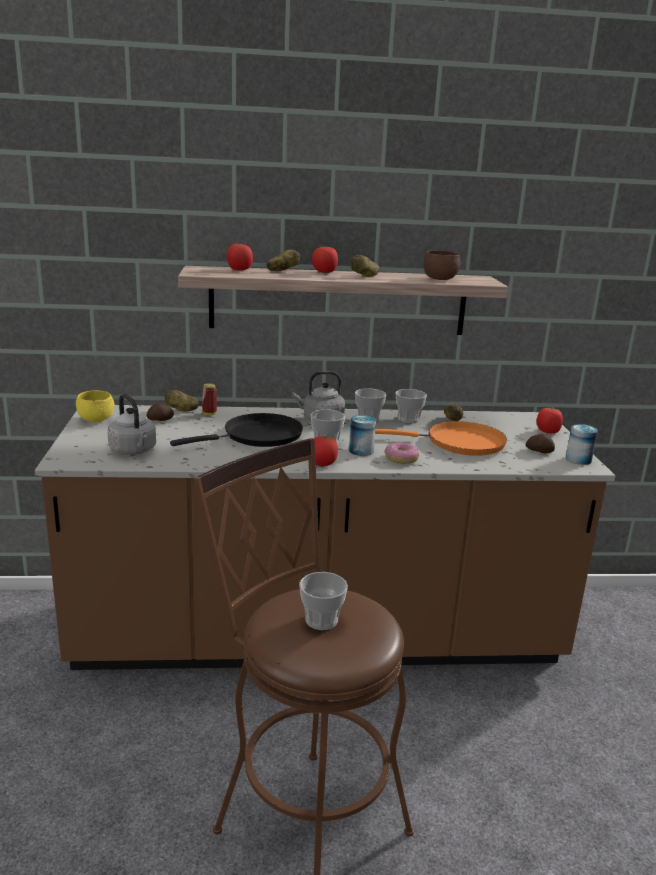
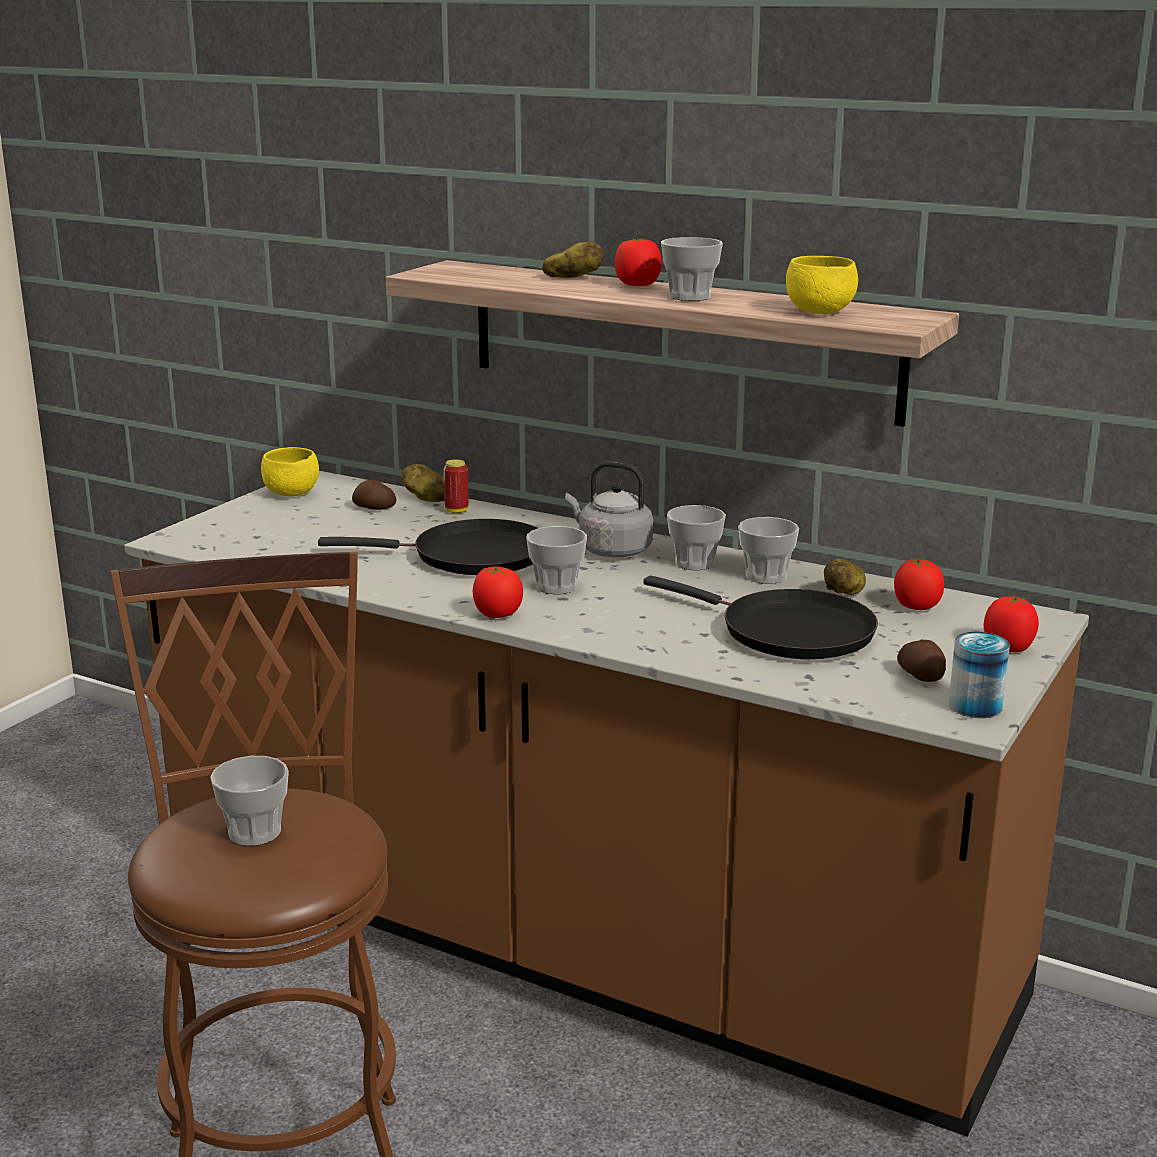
camera: 35 degrees right, 0 degrees up
(134, 451) = (271, 544): grey kettle -> none
(239, 270) = (505, 272): tomato -> tomato (916, 607)
(361, 451) = (592, 608): can -> none
(365, 276) = (690, 296): potato -> cup
(401, 459) = (635, 634): donut -> none
(440, 279) = (820, 312): brown bowl -> yellow bowl
(459, 443) = (787, 631): orange frying pan -> black frying pan

